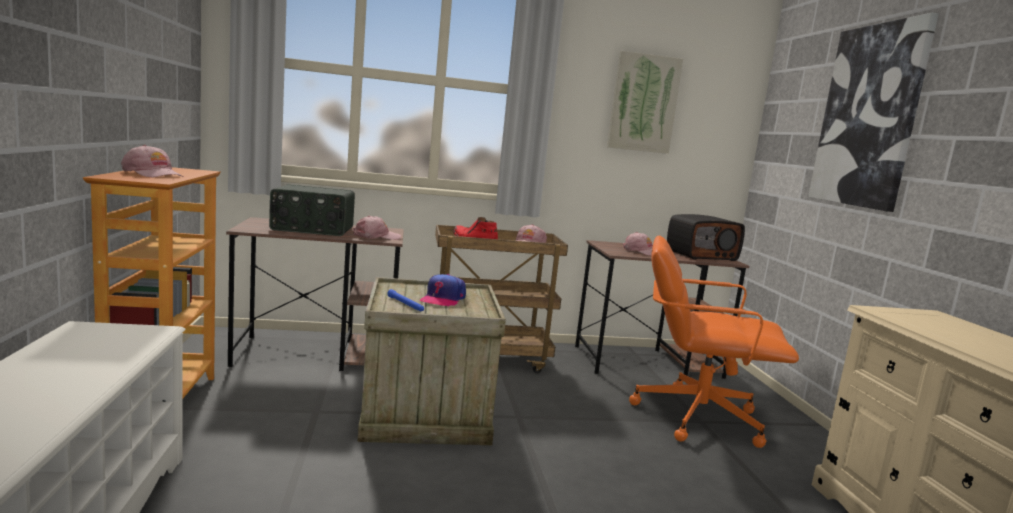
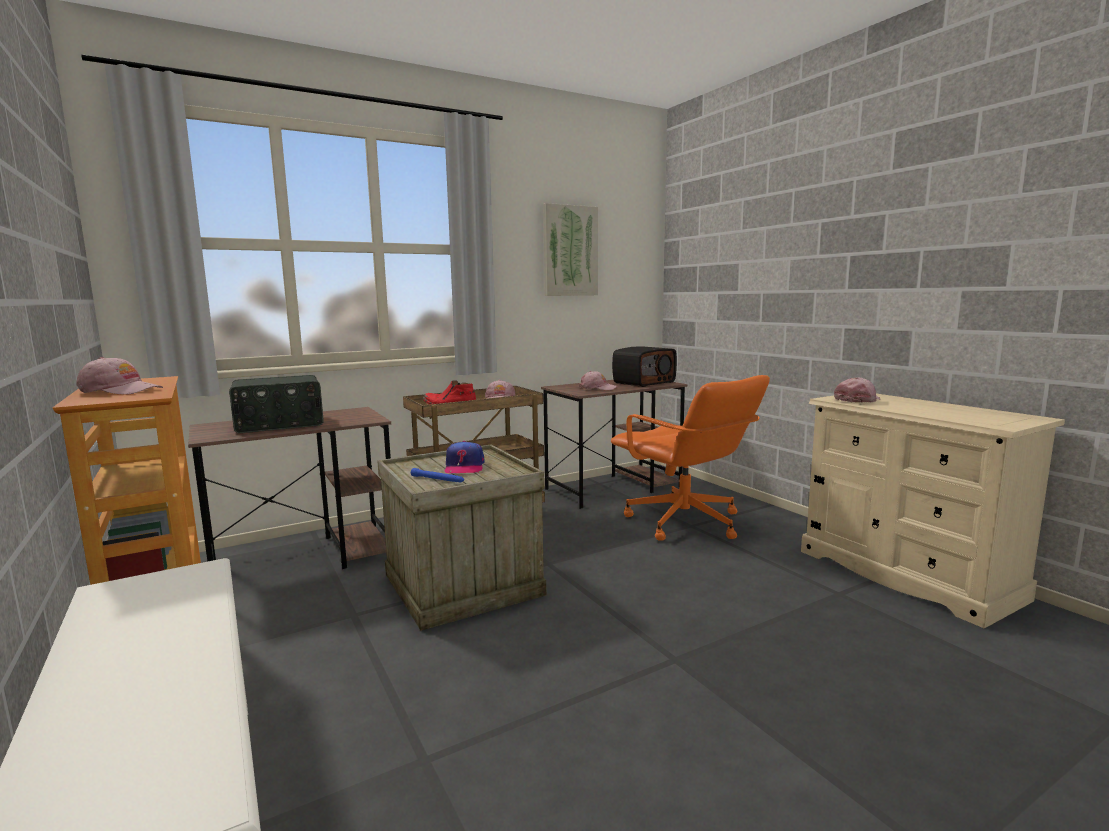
camera: 20 degrees left, 0 degrees up
(376, 236) = (356, 419): pink cap -> pink cap (857, 400)
(696, 416) = (684, 523): orange office chair -> orange office chair turned 120 degrees counterclockwise
(869, 116) = (771, 244): picture -> none

